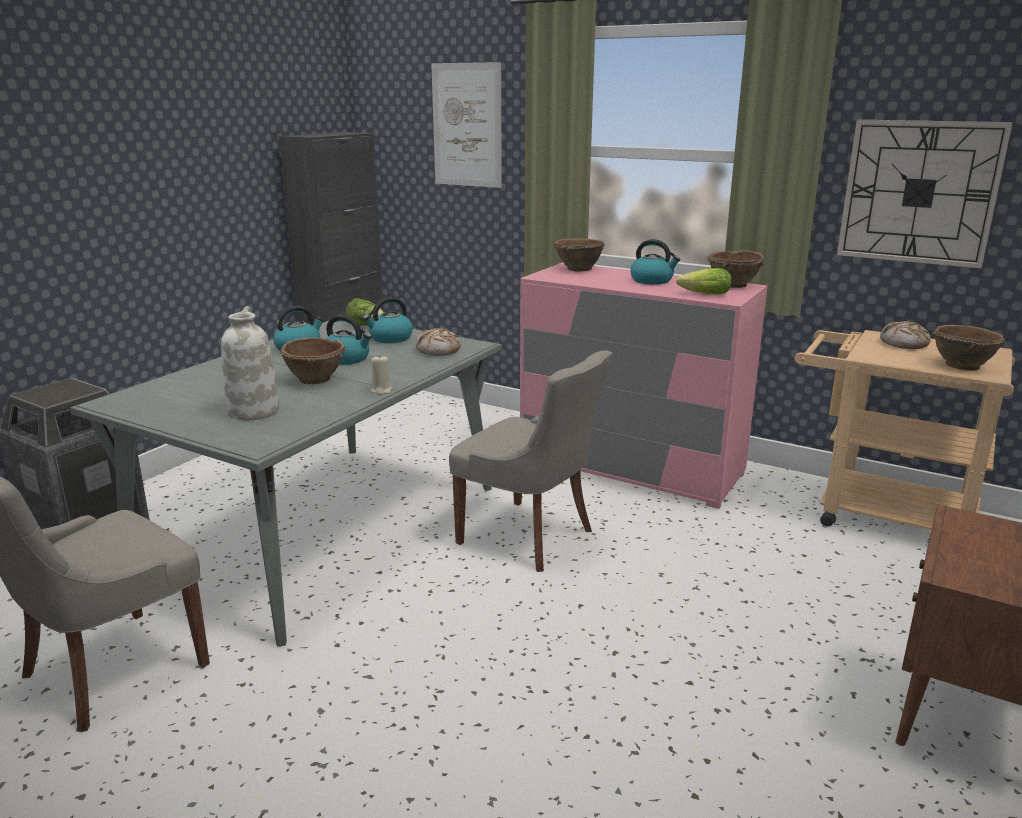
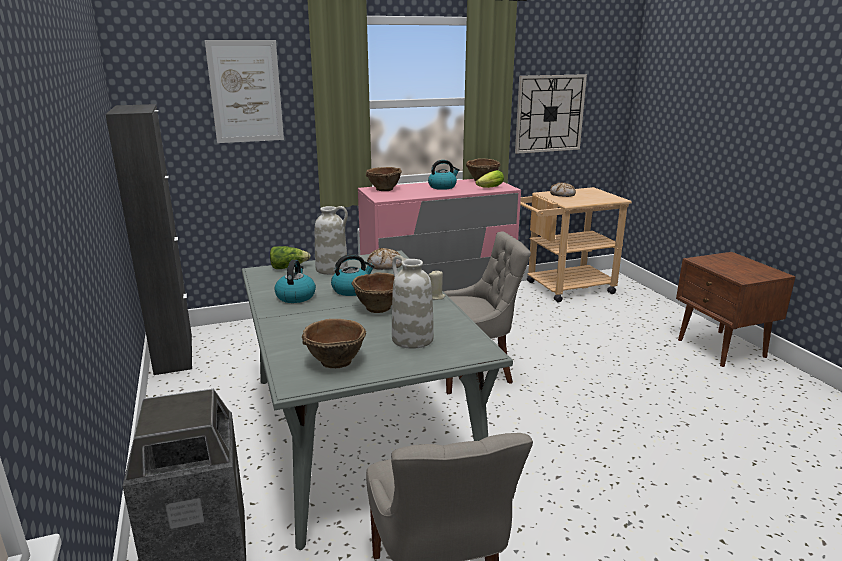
camera: 50 degrees left, 0 degrees up
(390, 338) = (332, 269): kettle -> white vase
(961, 366) = (603, 198): brown bowl -> brown bowl (335, 361)

